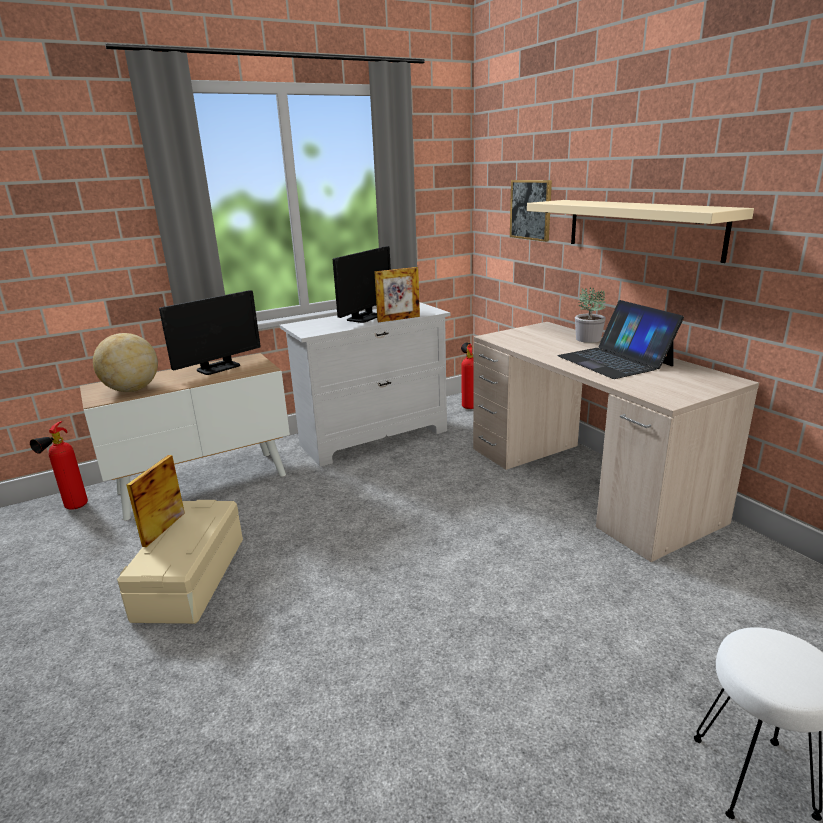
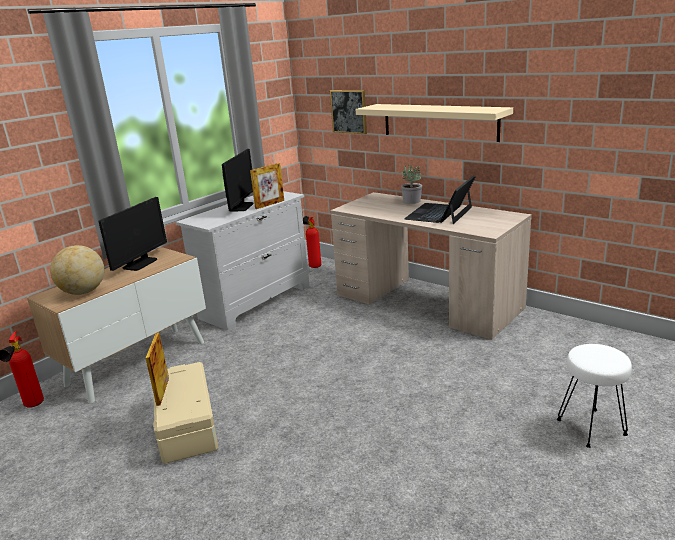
camera: 20 degrees left, 0 degrees up
(615, 360) = (440, 213): laptop -> laptop turned 75 degrees clockwise

